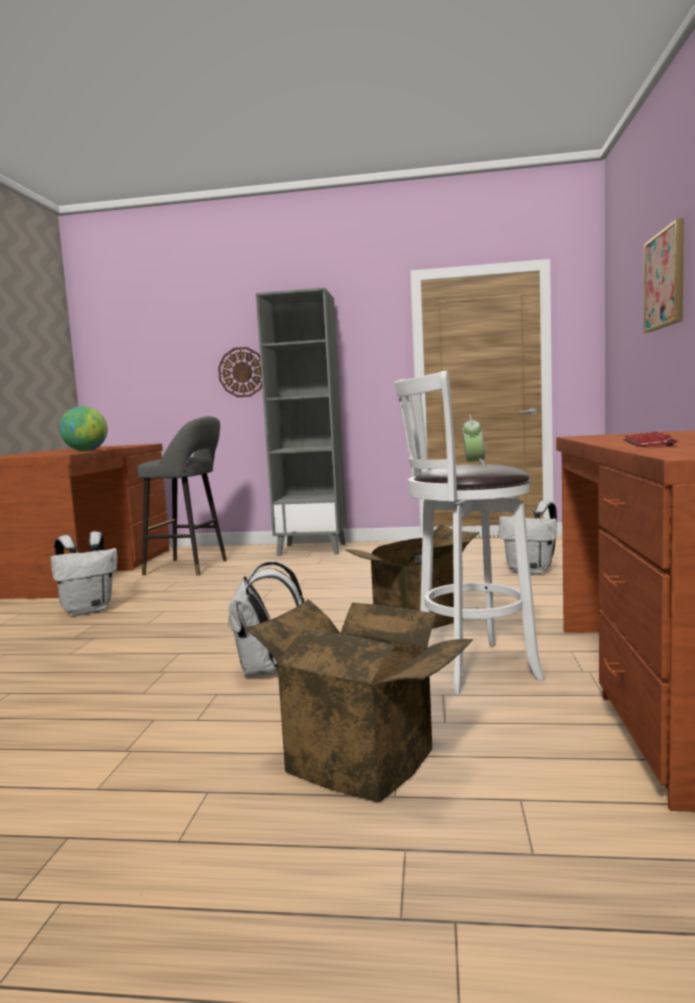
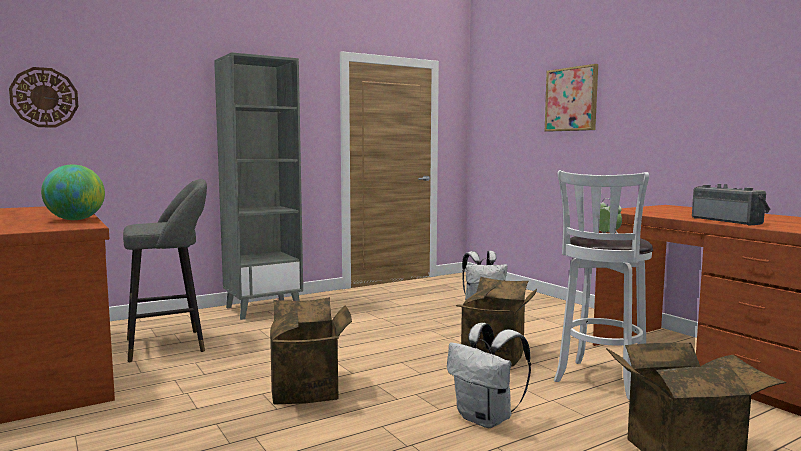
camera: 40 degrees left, 0 degrees up
(88, 610) = (166, 412): white backpack -> none
(197, 615) = (309, 390): none -> cardboard box
(242, 372) = (177, 128): wall clock -> wall clock (44, 97)
(648, 443) = (728, 221): keyboard -> radio

